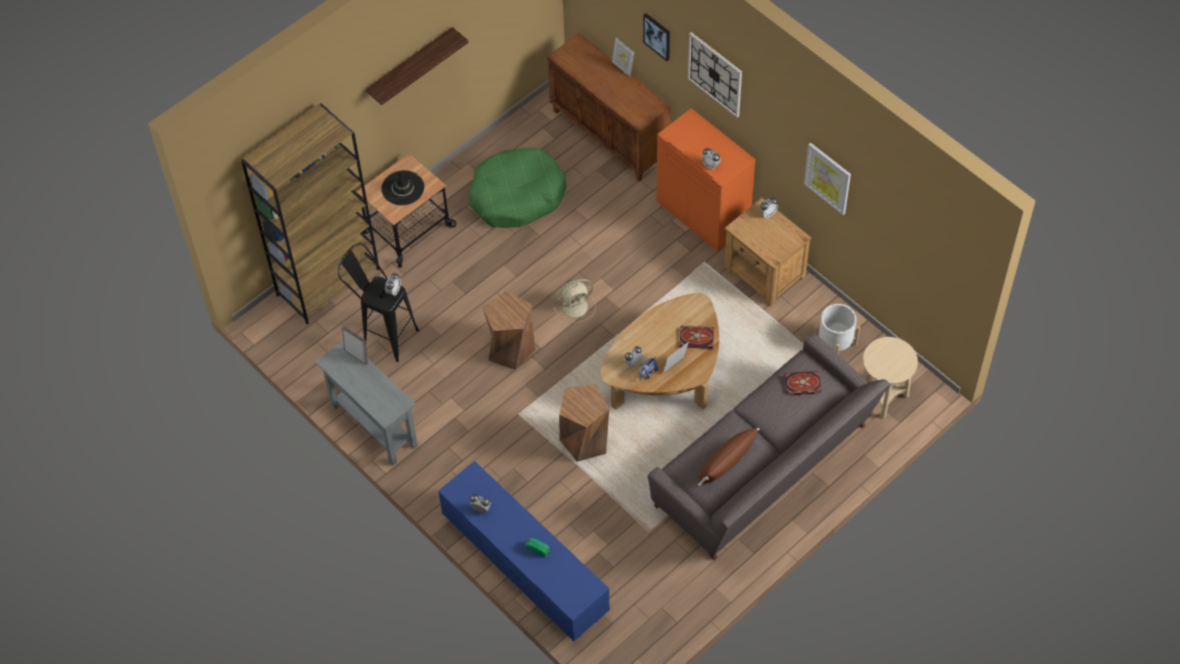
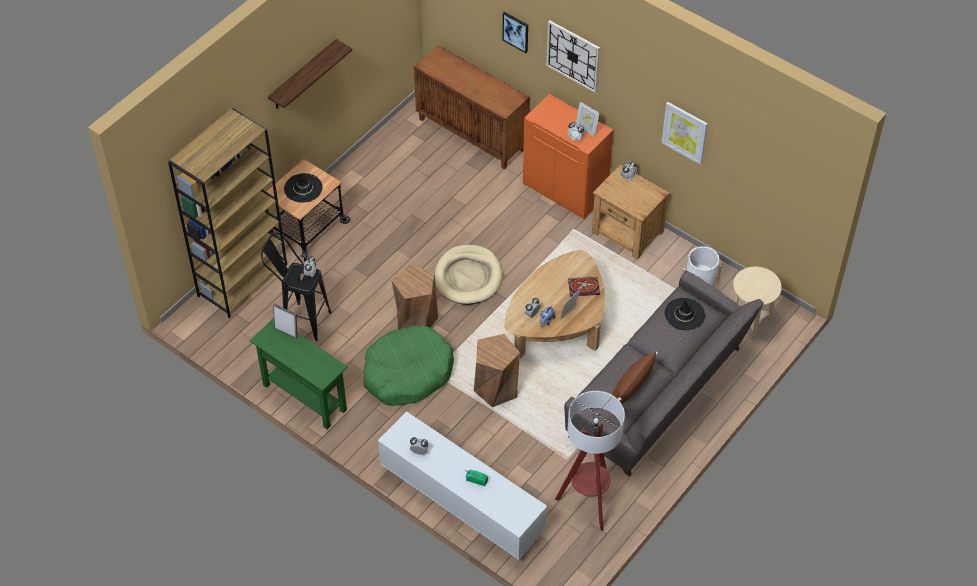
camera: 10 degrees left, 5 degrees down
(374, 426) = (304, 397): grey console table -> green console table
(517, 196) = (399, 191): green dog bed -> green dog bed (407, 373)
(525, 566) = (461, 501): blue tv stand -> white tv stand
(576, 306) = (468, 277): beige fan -> beige dog bed
(623, 67) = (481, 69): picture frame -> picture frame (586, 129)
(663, 585) = (588, 503): none -> floor lamp
(801, 384) = (684, 314): book -> black hat

